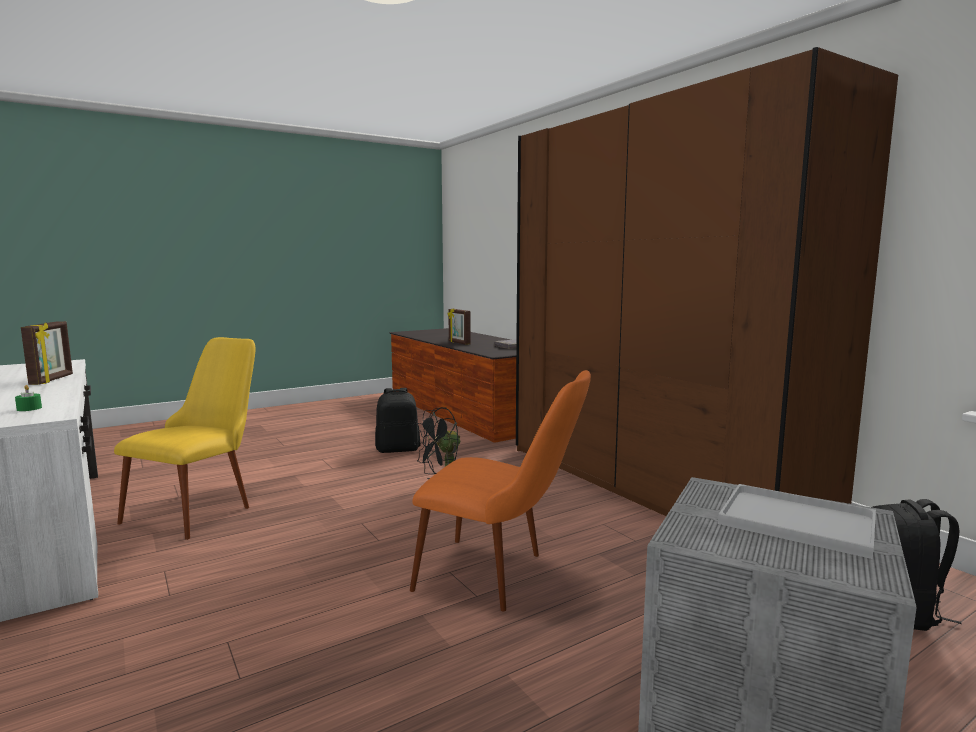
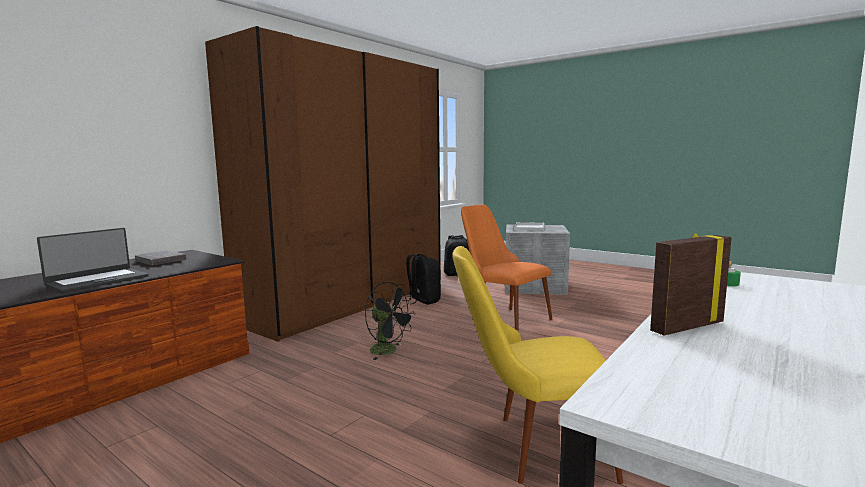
camera: 110 degrees left, 0 degrees up
(398, 449) = (280, 395): black backpack -> black backpack (423, 301)
(458, 343) = (97, 280): picture frame -> laptop
(501, 576) = (502, 318): orange chair -> orange chair turned 45 degrees counterclockwise

